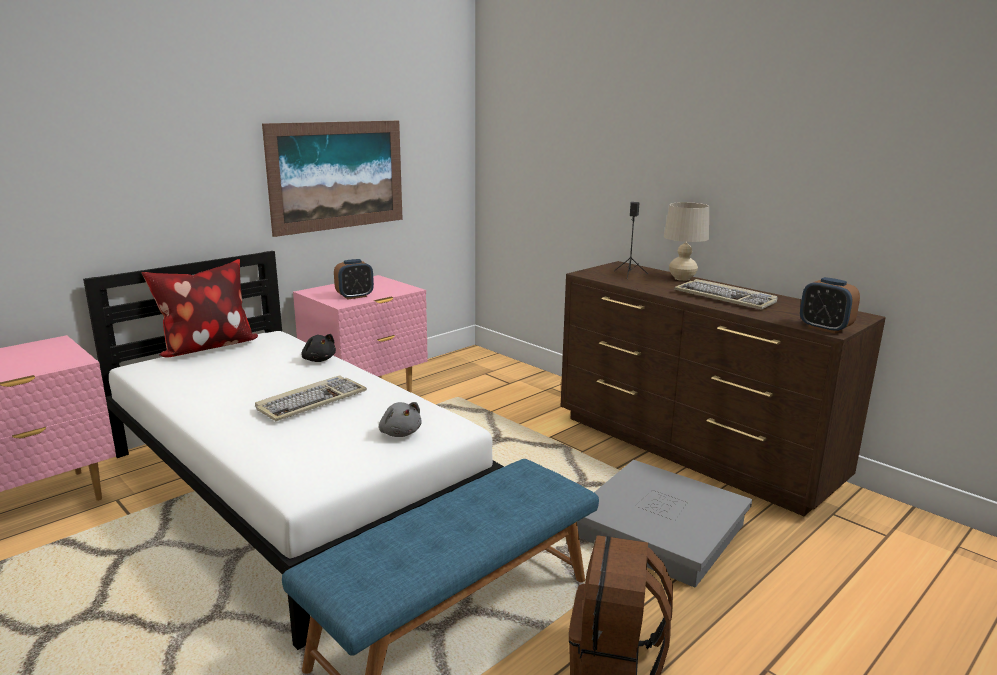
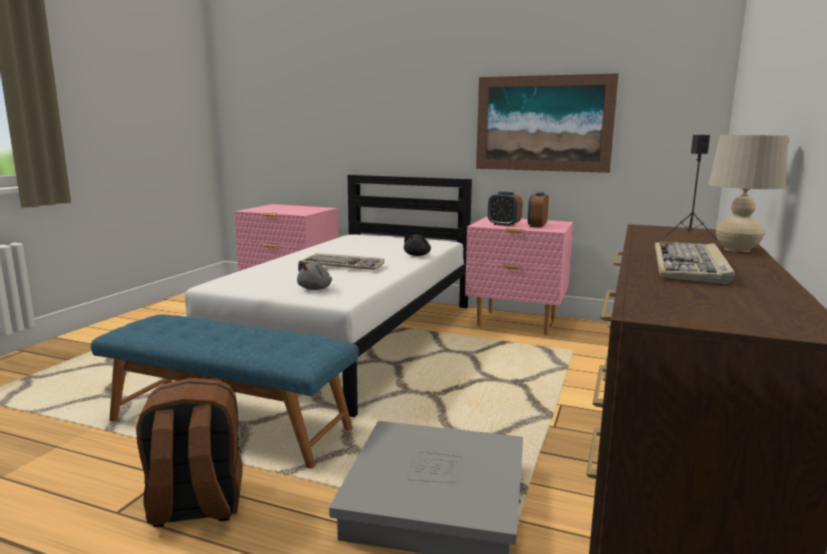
camera: 65 degrees right, 5 degrees down
(207, 348) = (401, 237): pillow -> none
(825, 328) = (651, 309): alarm clock -> alarm clock (537, 225)

